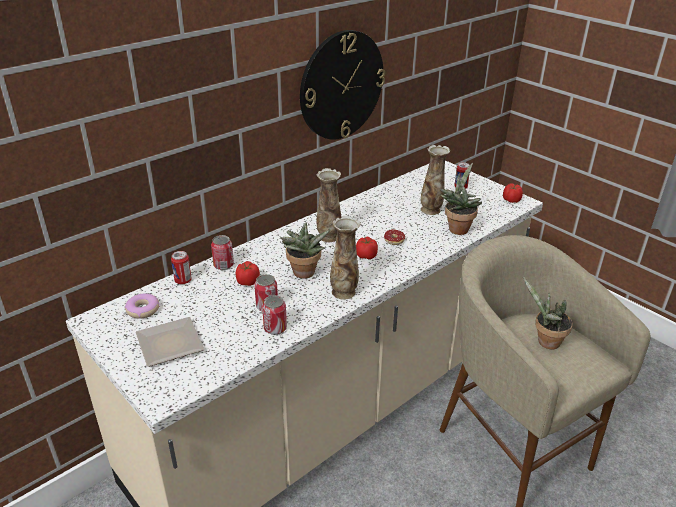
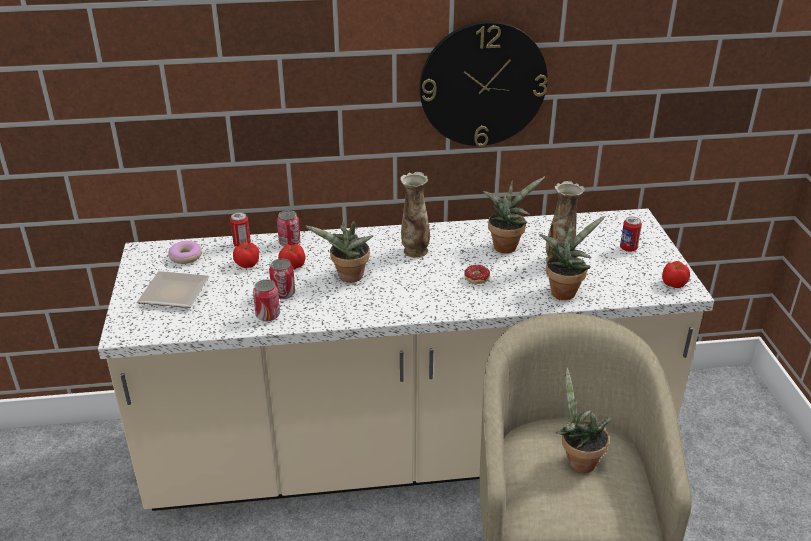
camera: 35 degrees right, 0 degrees up
(344, 292) = (366, 308): vase -> none
(366, 255) = (429, 282): tomato -> tomato (248, 263)
(386, 211) = (506, 245): none -> potted plant

